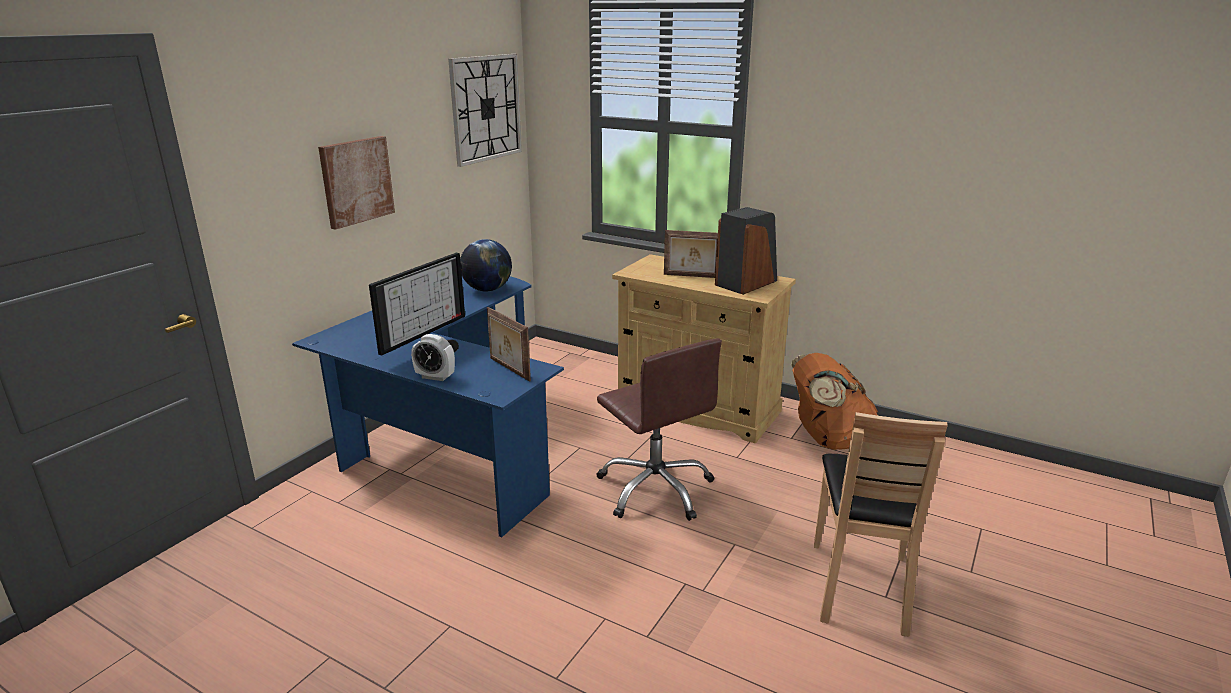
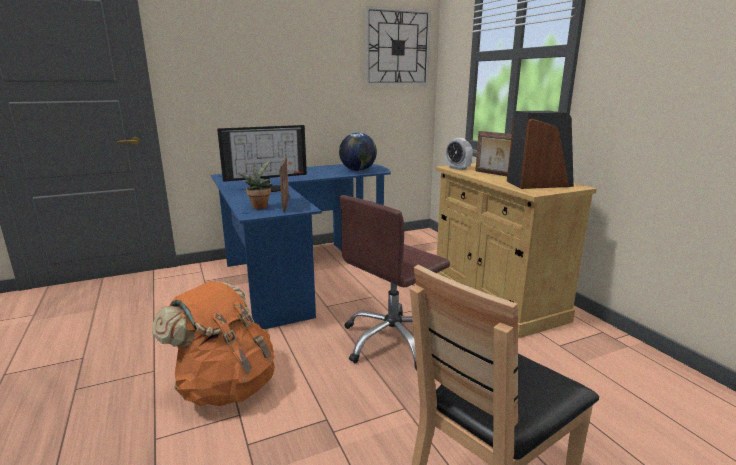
camera: 35 degrees right, 5 degrees down
(356, 181) = (275, 79): picture -> none
(435, 377) = (239, 199): alarm clock -> alarm clock (458, 168)
(484, 380) = (260, 206): none -> potted plant
(655, 489) = (392, 341): brown office chair -> brown office chair turned 45 degrees clockwise
(827, 439) = (598, 359): orange backpack -> orange backpack (226, 386)

